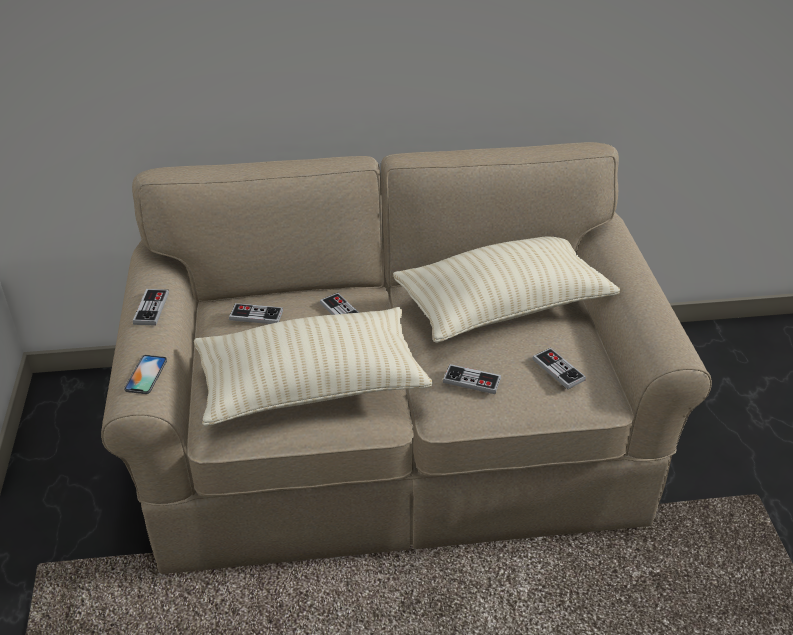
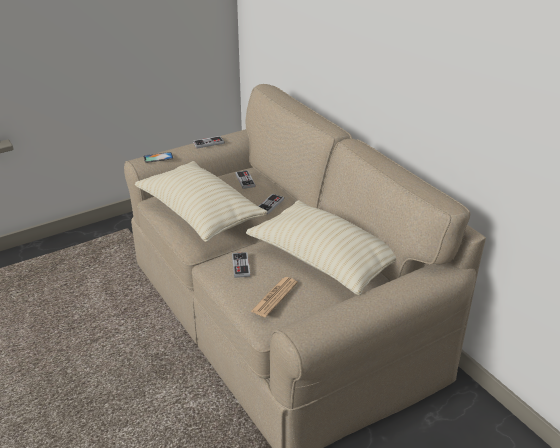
camera: 65 degrees right, 5 degrees down
(558, 370) = (274, 297): game controller -> newspaper

